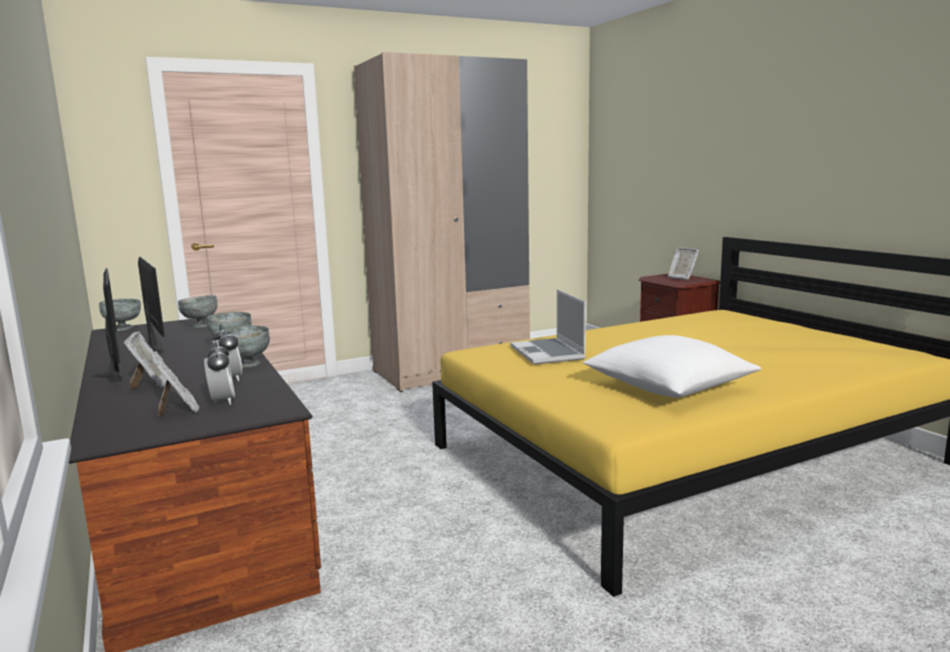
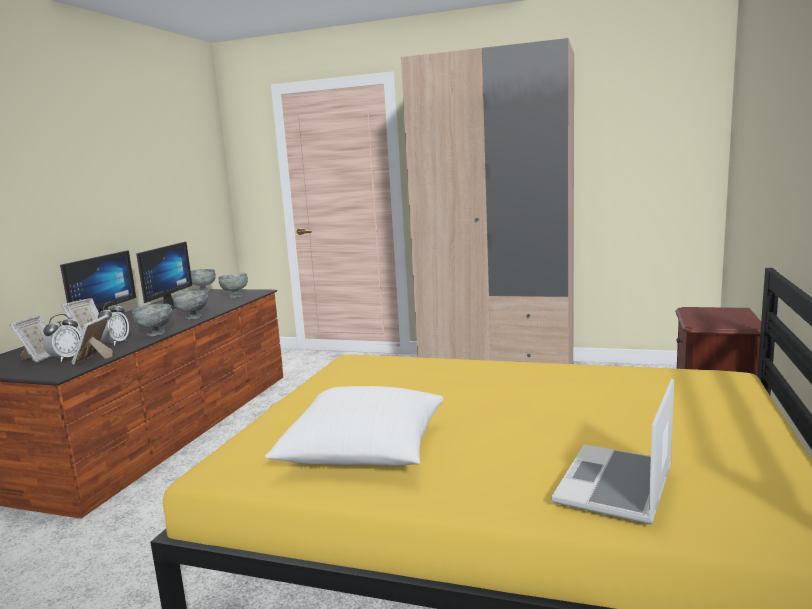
camera: 45 degrees right, 0 degrees up
(548, 353) = (392, 378): laptop -> laptop (616, 486)
(681, 278) = (725, 317): picture frame -> picture frame (94, 359)

